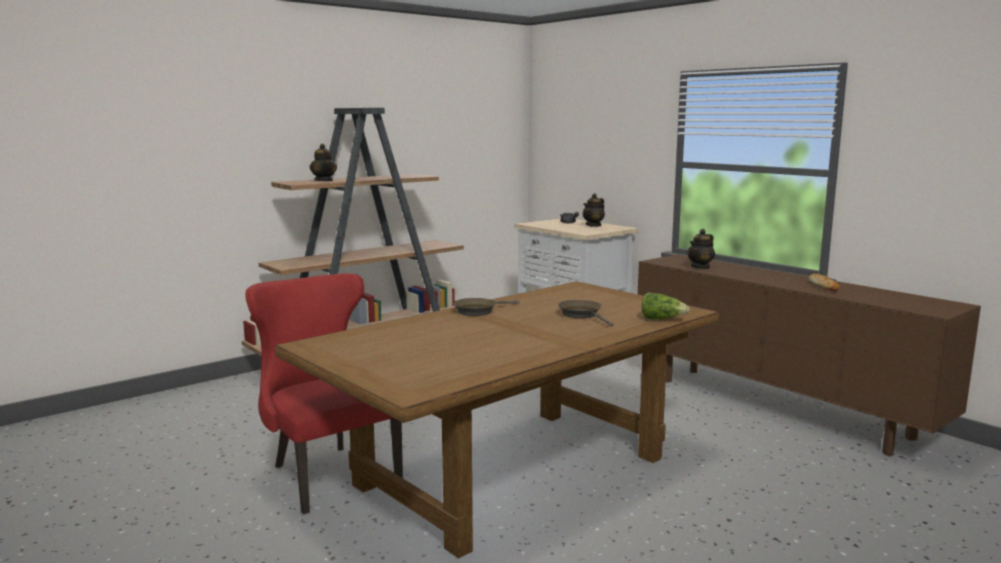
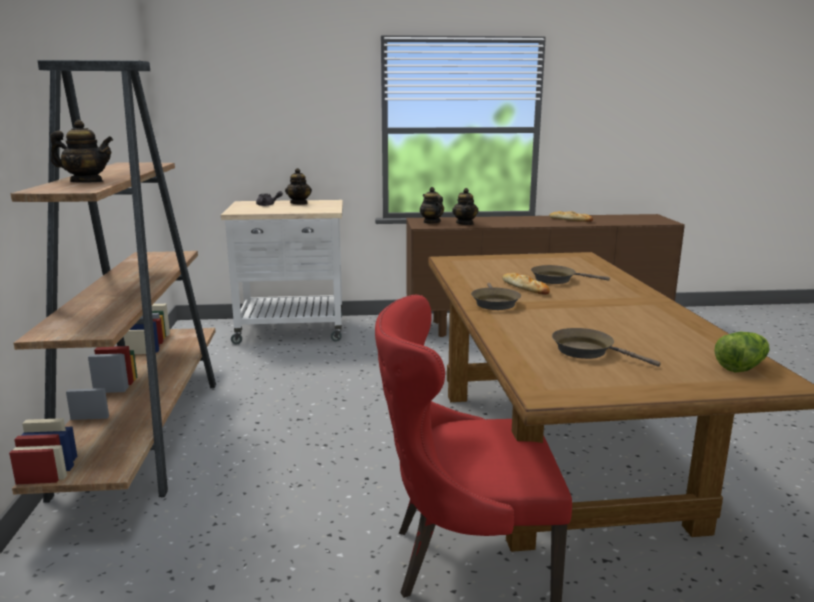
camera: 55 degrees left, 5 degrees up
(401, 343) = (587, 351): none -> brown frying pan
(537, 311) = (525, 287): none -> bread
(661, 319) = (598, 266): lettuce -> lettuce (741, 366)
(678, 260) = (431, 222): none -> teapot

